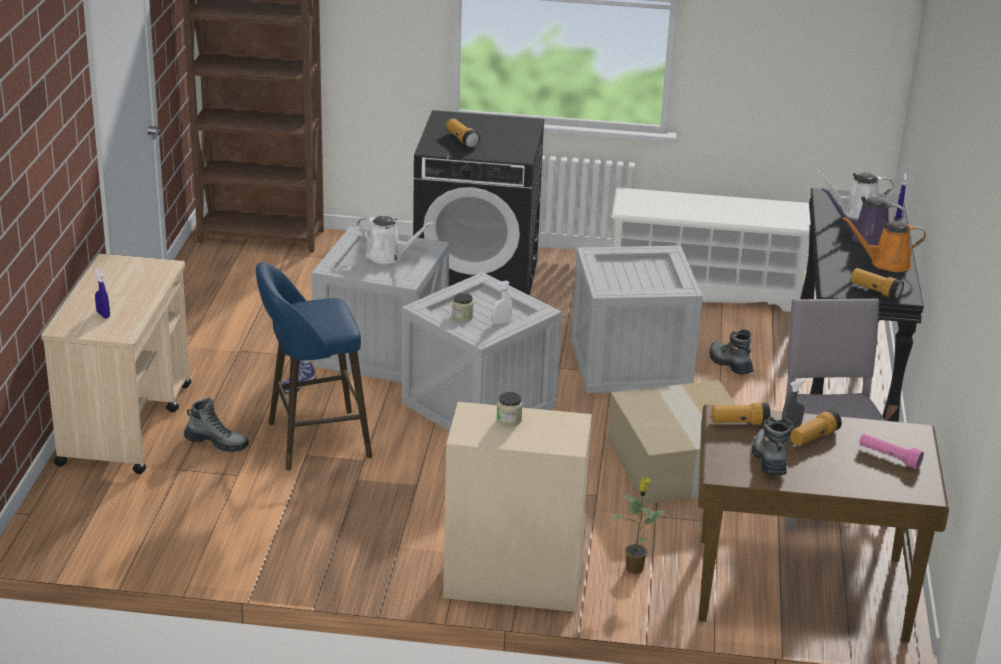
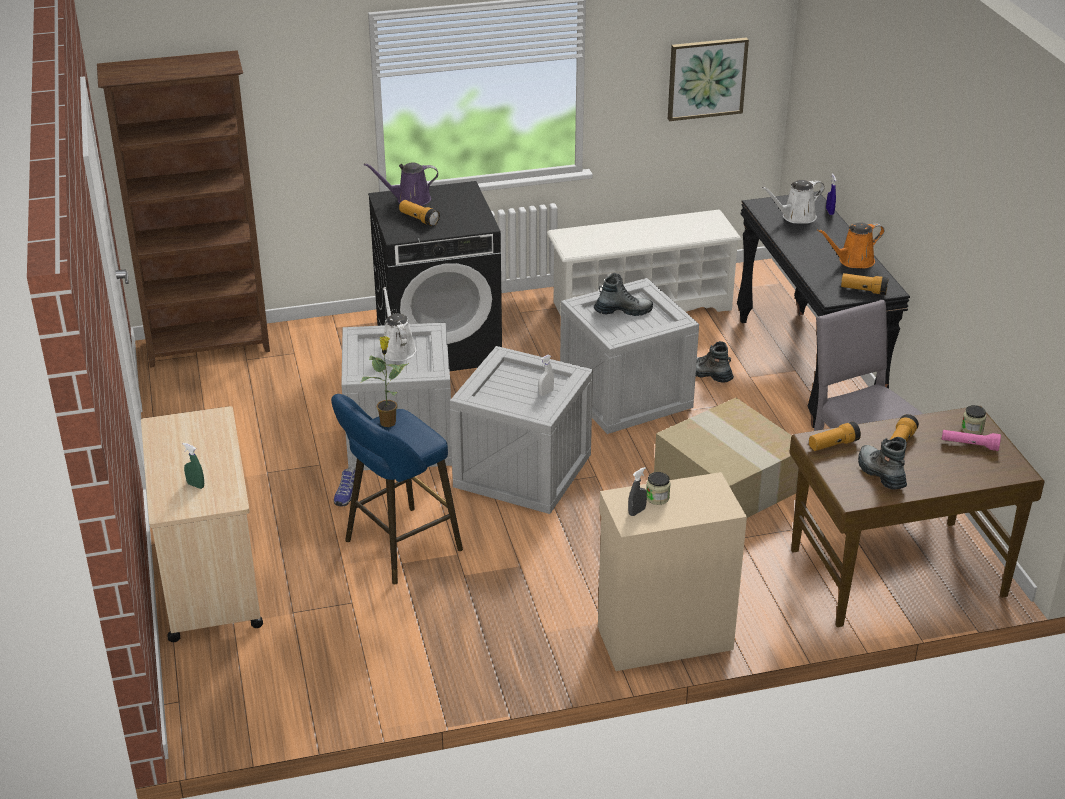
camera: 20 degrees left, 5 degrees up
(103, 315) = (195, 485): blue spray bottle -> green spray bottle
(216, 443) = (310, 574): boot -> boot (623, 311)
(388, 256) = (397, 349): white watering can -> white watering can turned 105 degrees counterclockwise
(462, 317) = (507, 396): jar -> jar (972, 429)
(635, 568) = (755, 593): potted plant -> potted plant (388, 422)
(791, 426) = (875, 437): grey spray bottle -> grey spray bottle (637, 512)
(813, 57) = (706, 78): none -> picture
(865, 238) = (819, 240): purple watering can -> purple watering can (410, 199)

